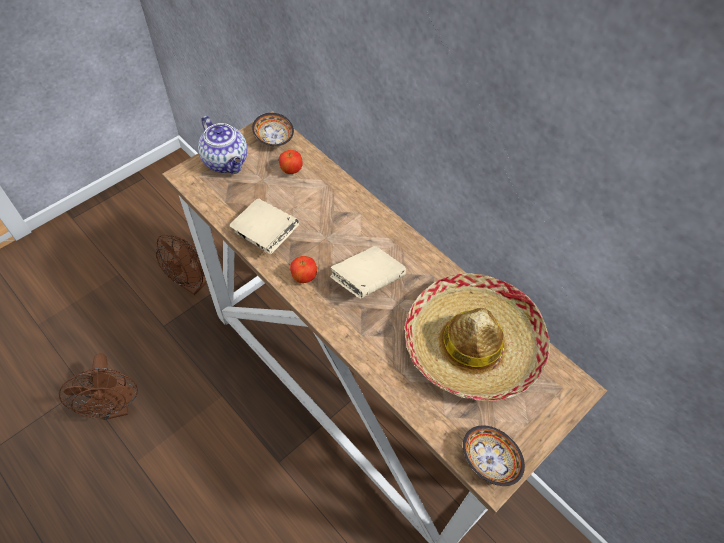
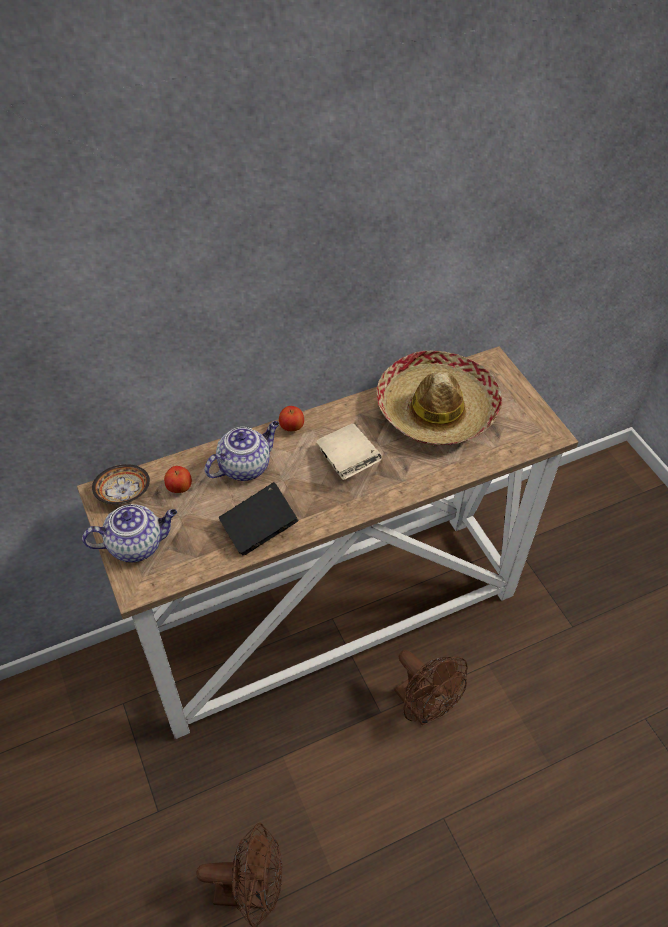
camera: 70 degrees left, 5 degrees down
(195, 283) = (110, 759): brown fan -> brown fan (424, 707)
(265, 235) = (259, 529): beige book -> black book
(304, 277) = (324, 509): apple -> apple (291, 427)
(331, 206) = (245, 466): none -> teapot
(489, 460) = (539, 431): bowl -> none

